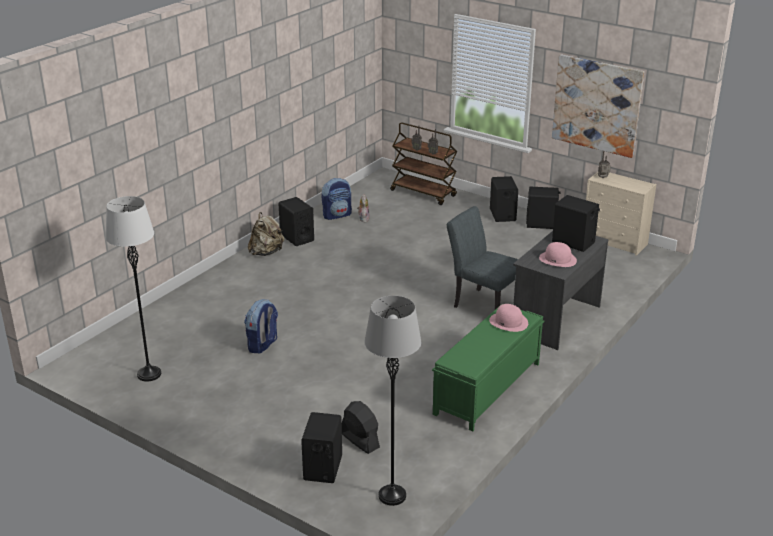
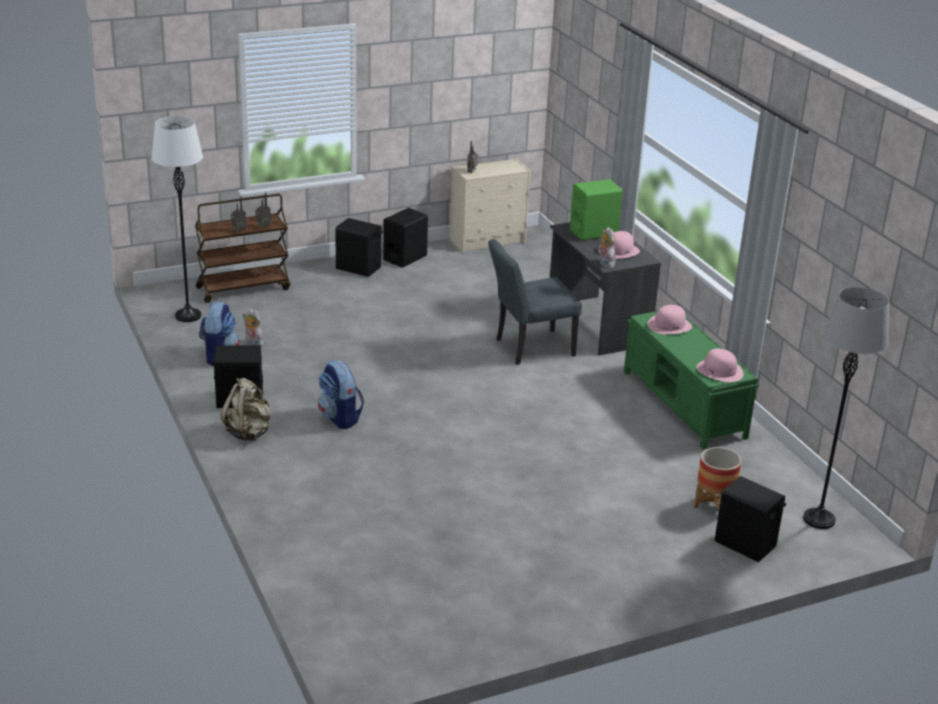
camera: 60 degrees left, 0 degrees up
(149, 374) = (453, 608): white floor lamp -> white floor lamp (188, 316)
(263, 345) = (470, 505): backpack -> backpack (340, 418)
(359, 440) = (713, 506): black fan -> planter
(465, 360) = (720, 370): none -> pink hat
(527, 260) = (605, 263): none -> plush toy
(573, 242) = (594, 232): black speaker -> green speaker
(597, 105) = (441, 92): picture -> none

